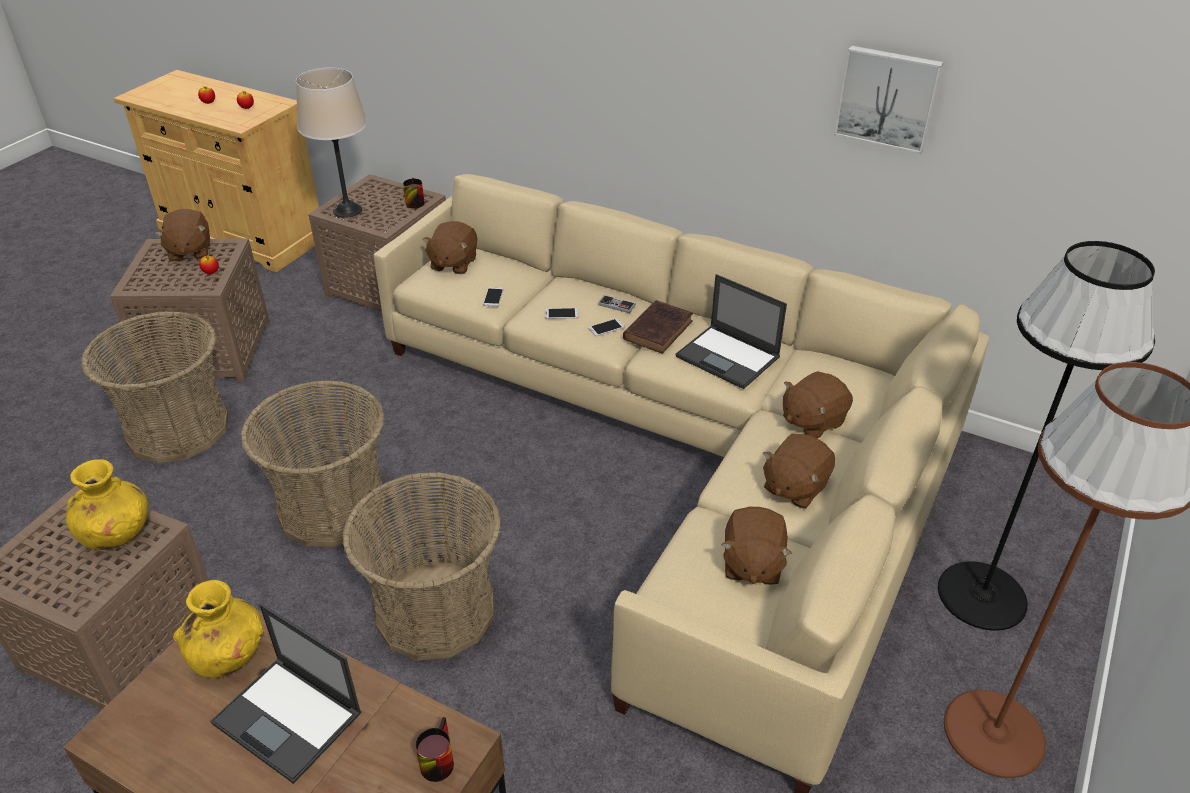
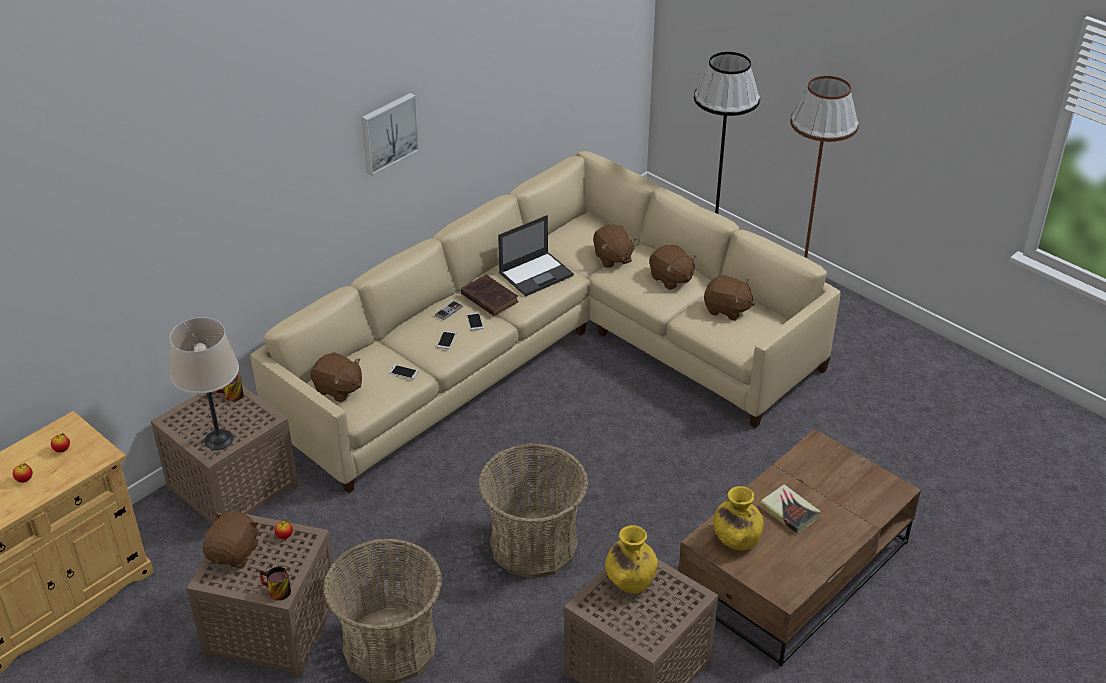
camera: 75 degrees left, 0 degrees up
(189, 252) = (234, 553): brown plush toy -> brown plush toy turned 75 degrees counterclockwise
(289, 718) = (789, 512): laptop -> book
(435, 610) = (656, 497): basket -> none
(435, 759) = (827, 454): mug -> mug (275, 592)
(888, 98) = (506, 69): picture -> picture (388, 132)

